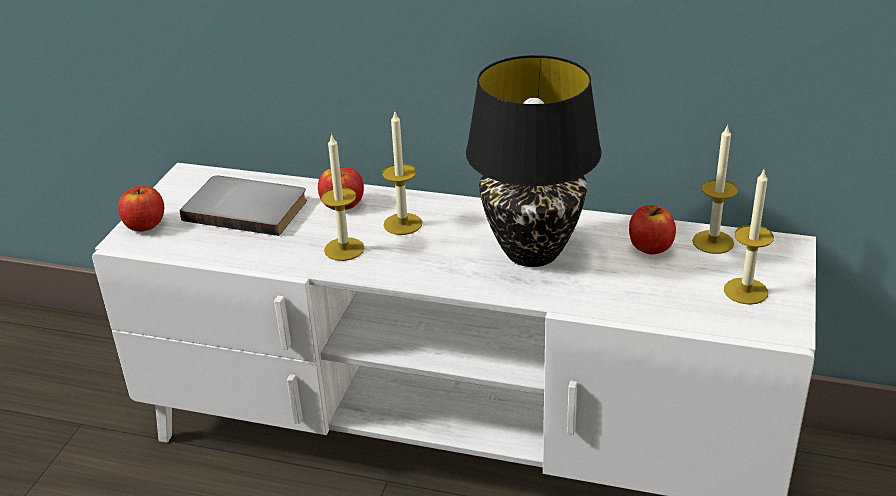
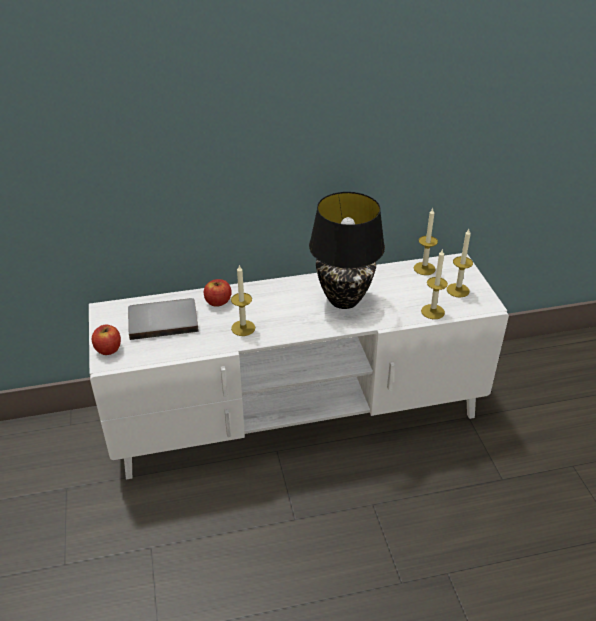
camera: 30 degrees left, 5 degrees up
(402, 224) = (262, 303): candle -> candle (432, 311)
(650, 247) = (398, 280): apple -> none

